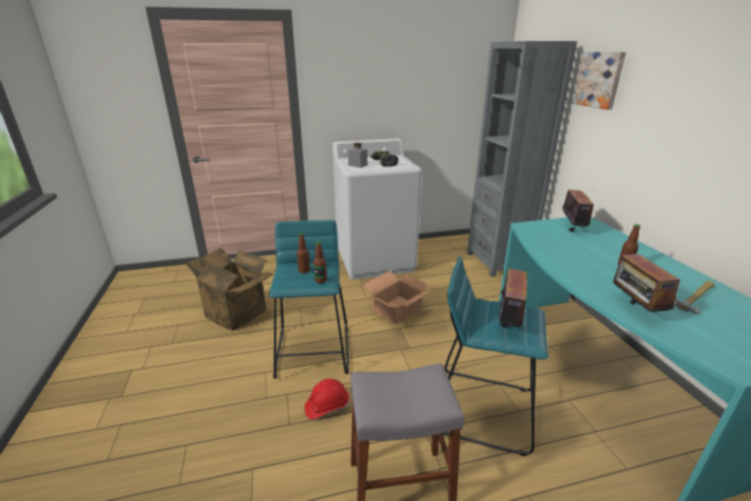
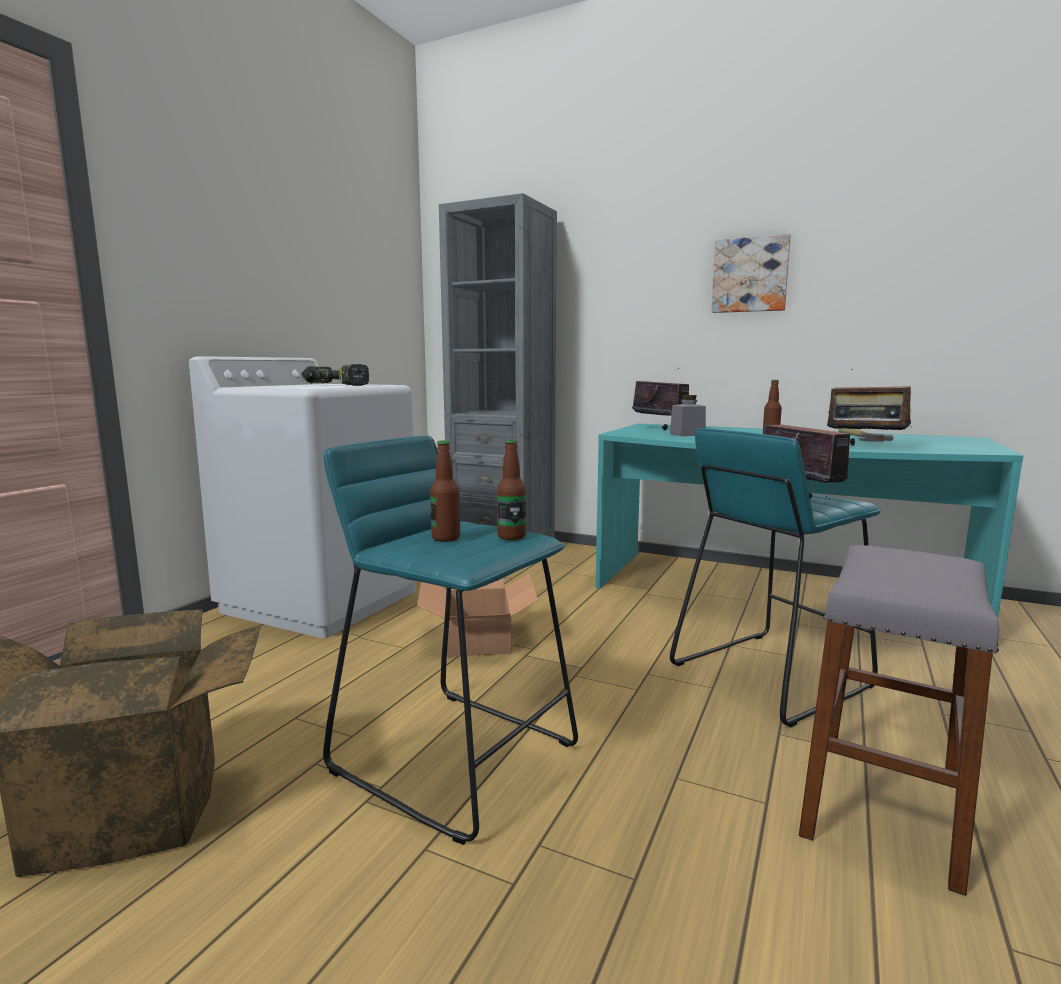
camera: 50 degrees left, 15 degrees down
(327, 406) = (632, 805): red hard hat -> none
(357, 165) = (296, 387): grey jar -> grey jar (687, 434)
(600, 79) = (602, 255): picture -> picture (750, 275)

